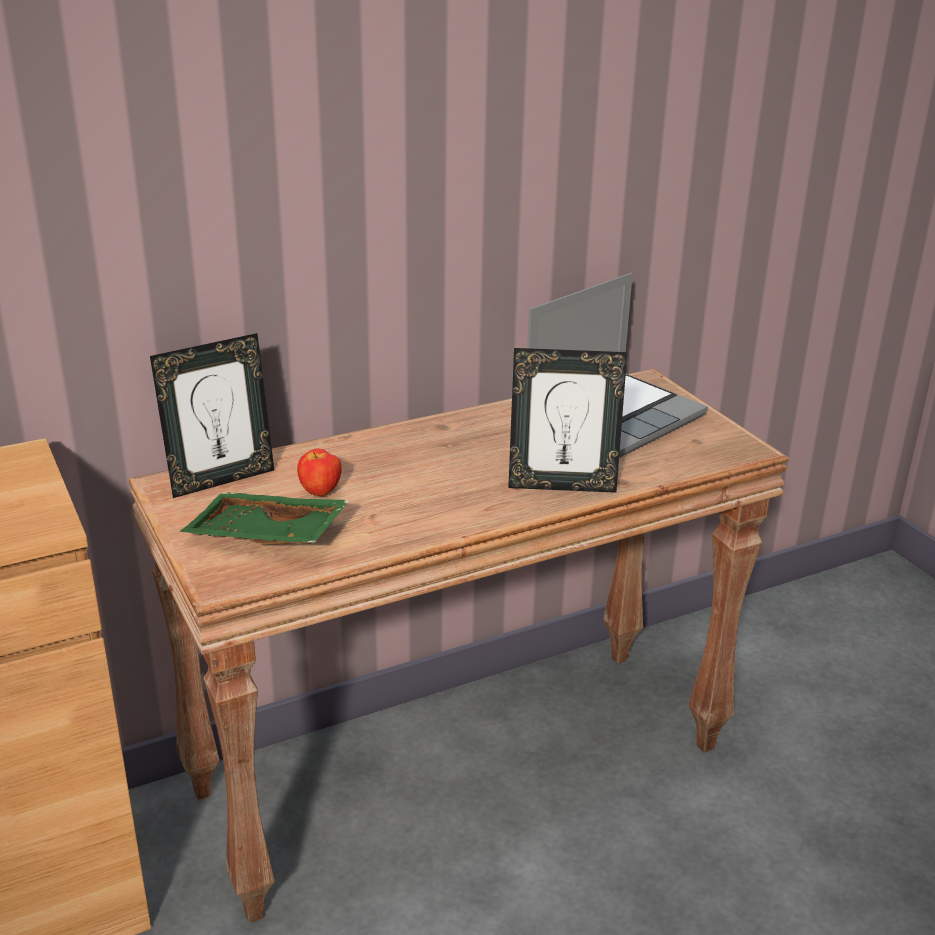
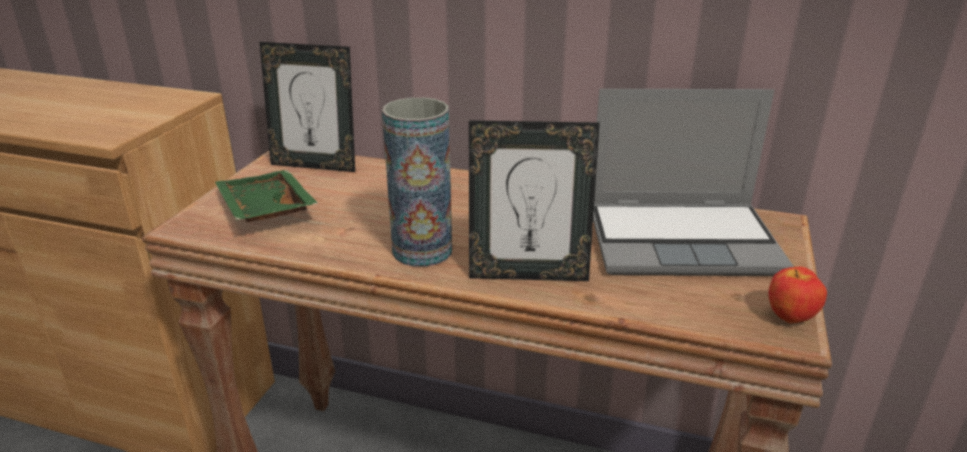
camera: 45 degrees right, 0 degrees up
(320, 493) = (350, 198): apple -> apple (790, 319)
(462, 505) = (422, 251): none -> vase
(562, 485) = (528, 274): picture frame -> picture frame turned 45 degrees counterclockwise

